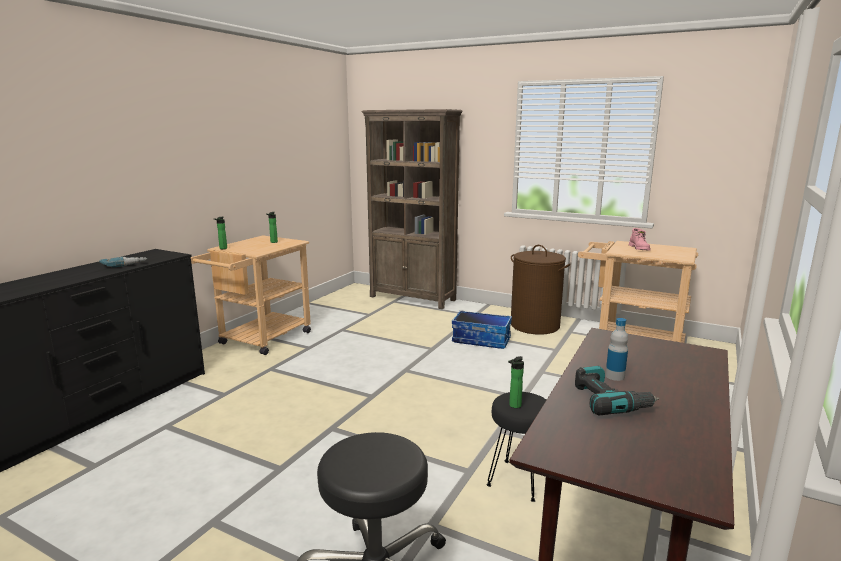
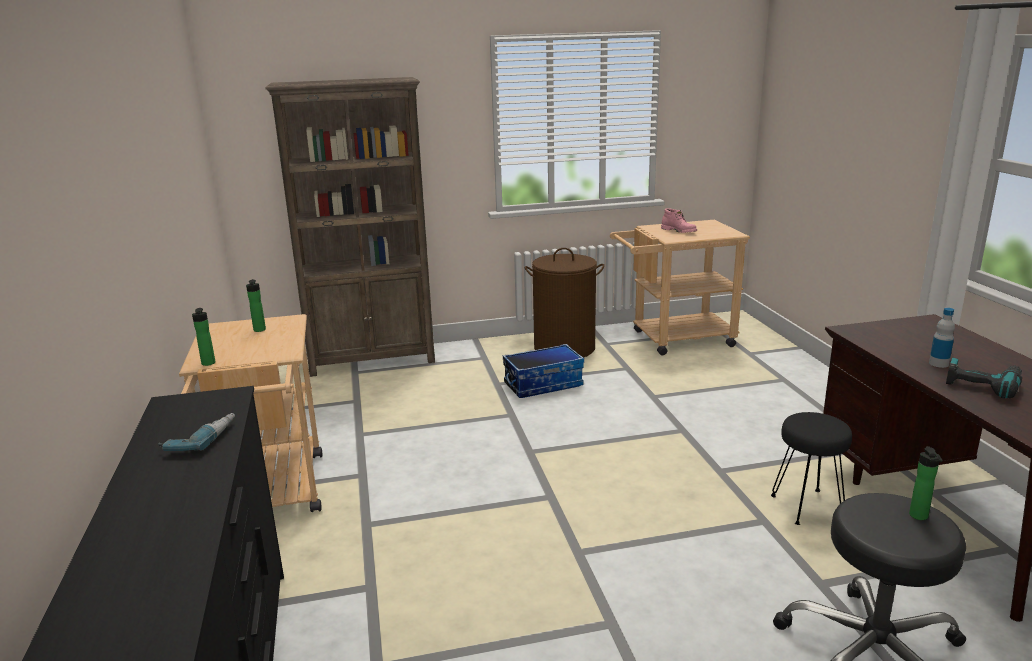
camera: 40 degrees left, 5 degrees up
(514, 406) = (818, 430): bottle -> bottle (919, 517)

